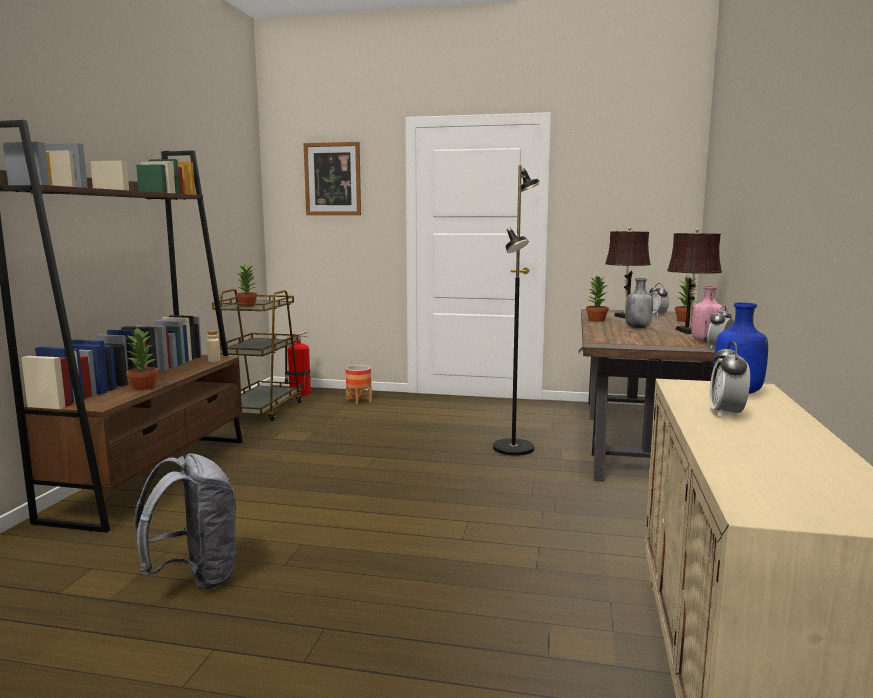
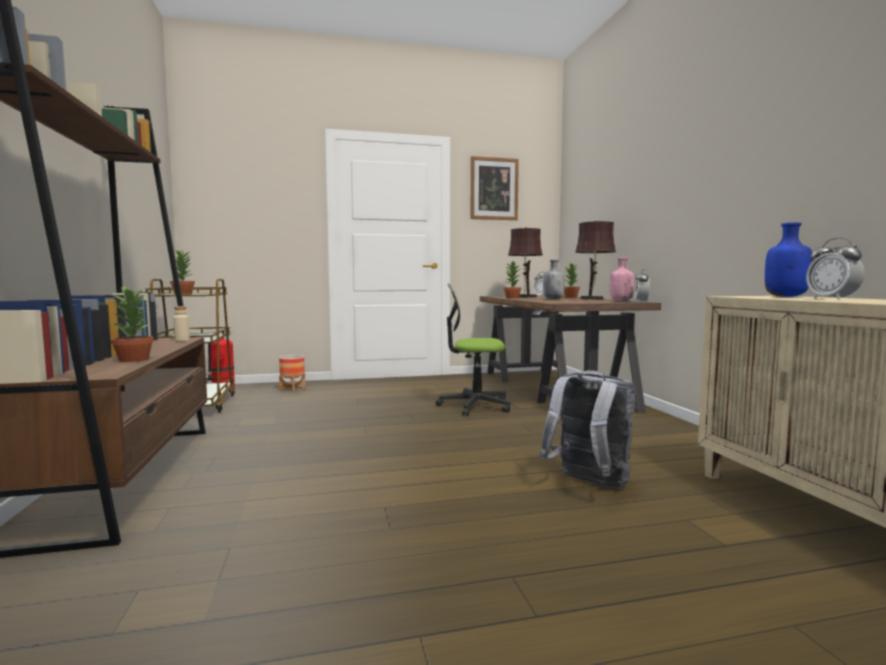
camera: 25 degrees left, 5 degrees down
(195, 577) = (301, 565): grey backpack -> grey backpack (588, 484)
(332, 179) = (252, 180): picture -> picture (494, 189)
(514, 448) = (474, 406): black floor lamp -> office chair

